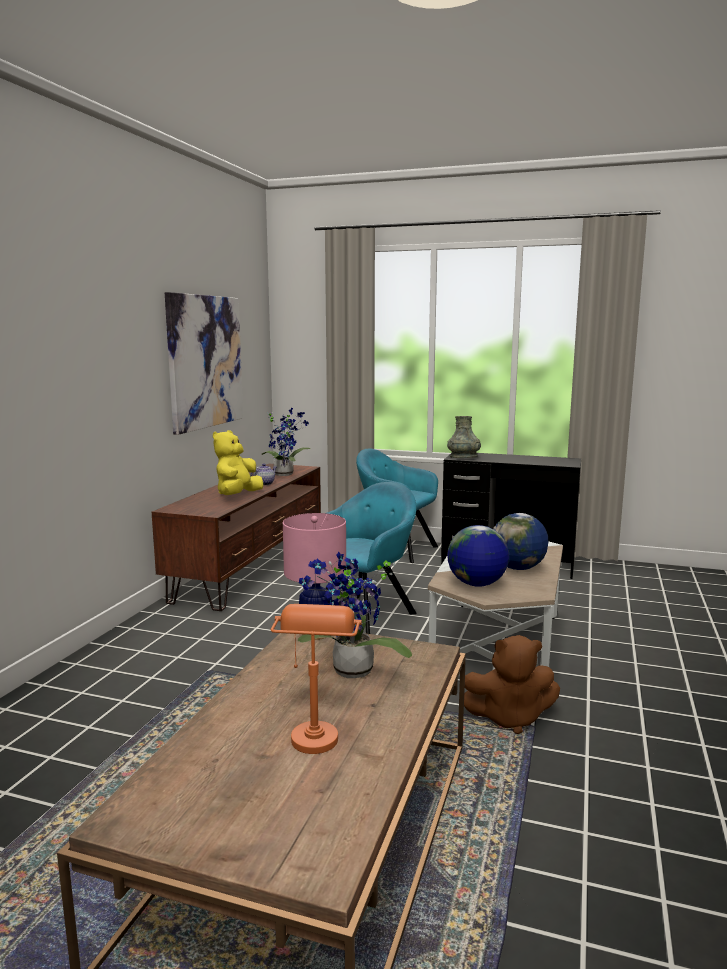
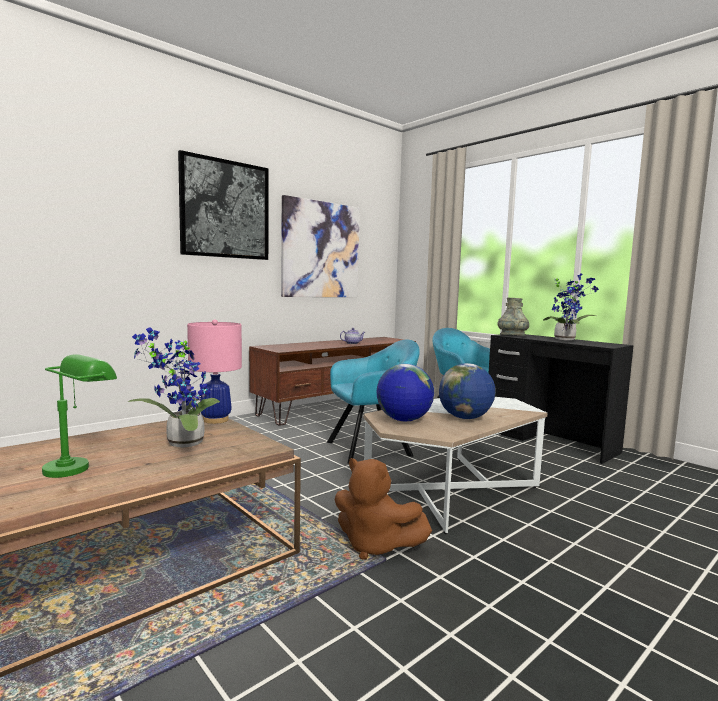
camera: 30 degrees right, 5 degrees down
(110, 322) = (225, 209): none -> picture
(238, 495) = (319, 346): yellow plush toy -> none
(285, 474) = (380, 341): potted plant -> potted plant (566, 339)
(315, 730) = (80, 465): orange table lamp -> green table lamp

